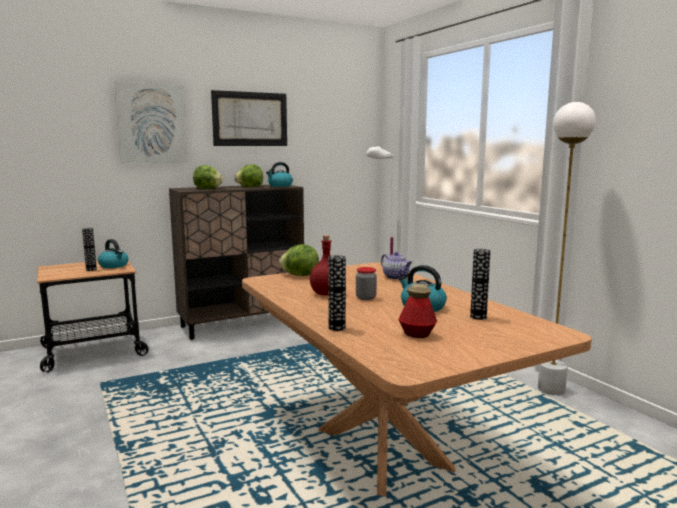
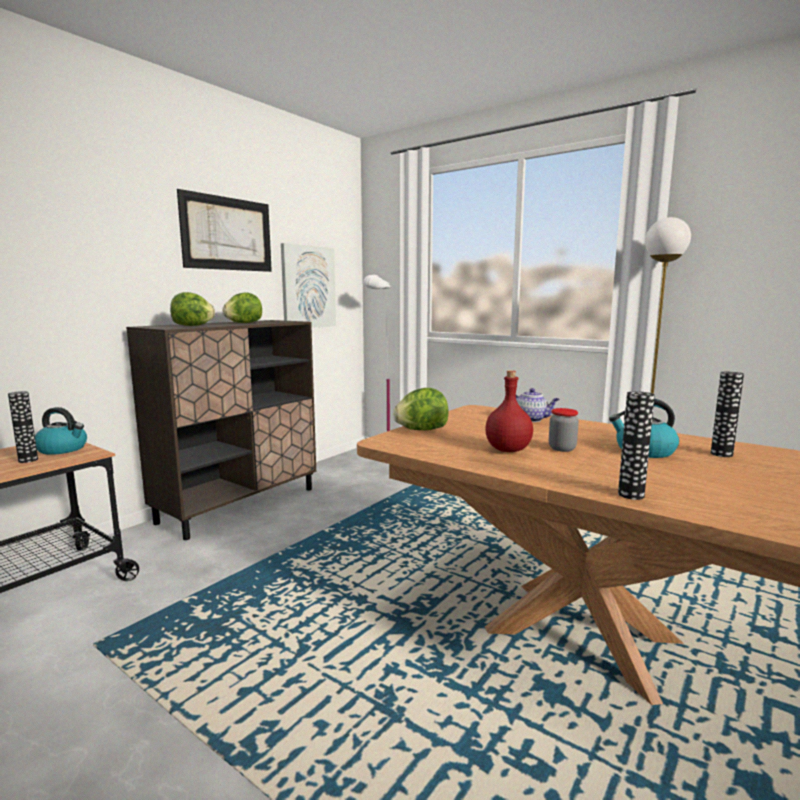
camera: 25 degrees left, 0 degrees up
(151, 123) = (94, 229): picture -> picture (308, 287)
(280, 186) = (277, 321): kettle -> none
(417, 334) = (727, 486): bottle -> none

